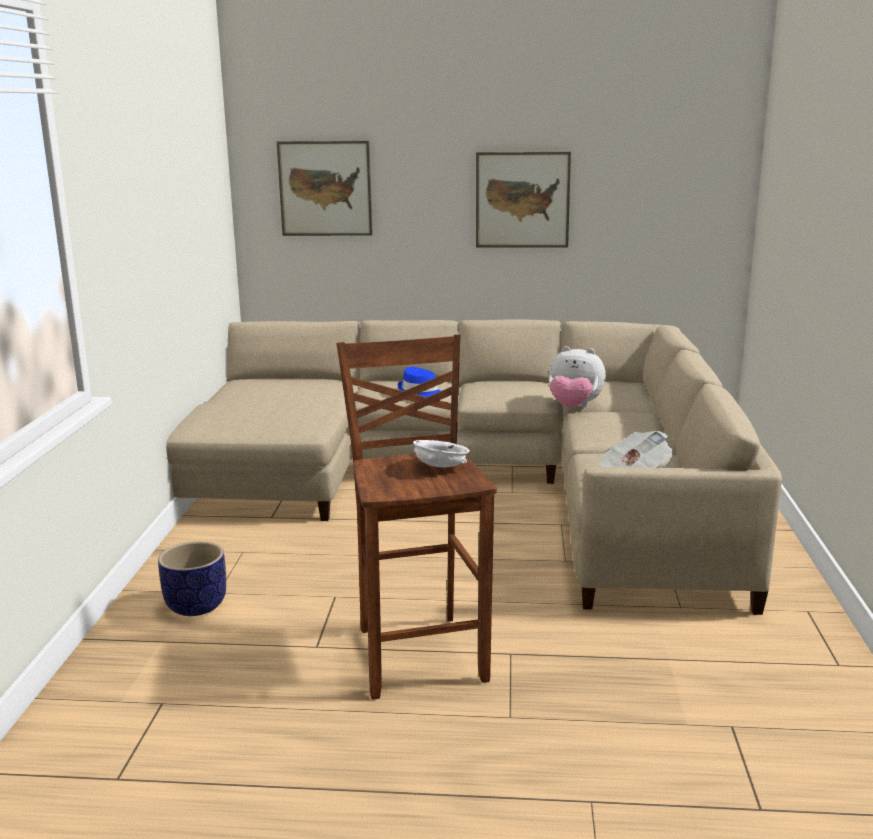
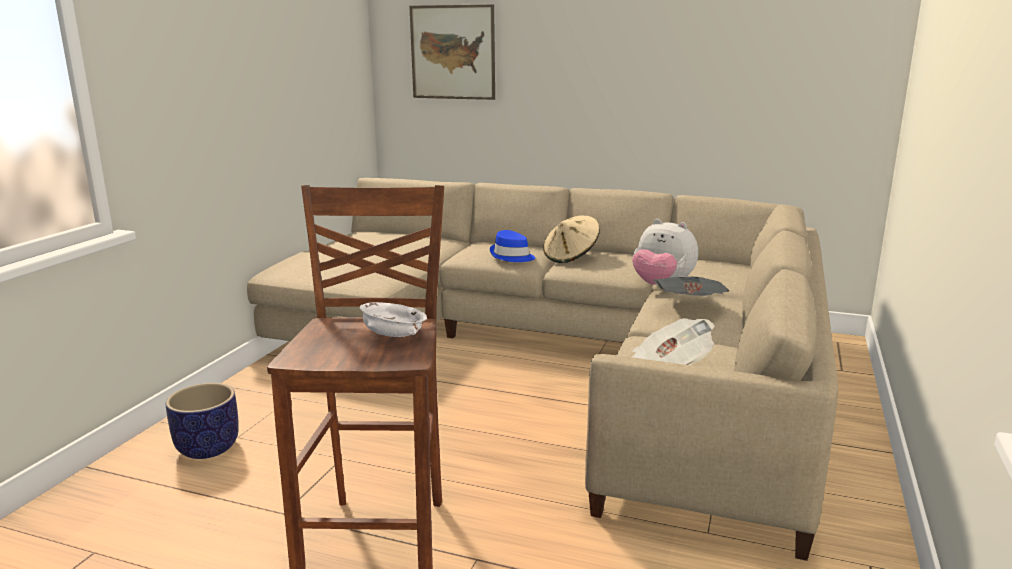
camera: 15 degrees right, 0 degrees up
(475, 388) = (571, 257): none -> beige hat
(522, 200) = (643, 66): picture -> none
(614, 423) = (689, 306): none -> newspaper

